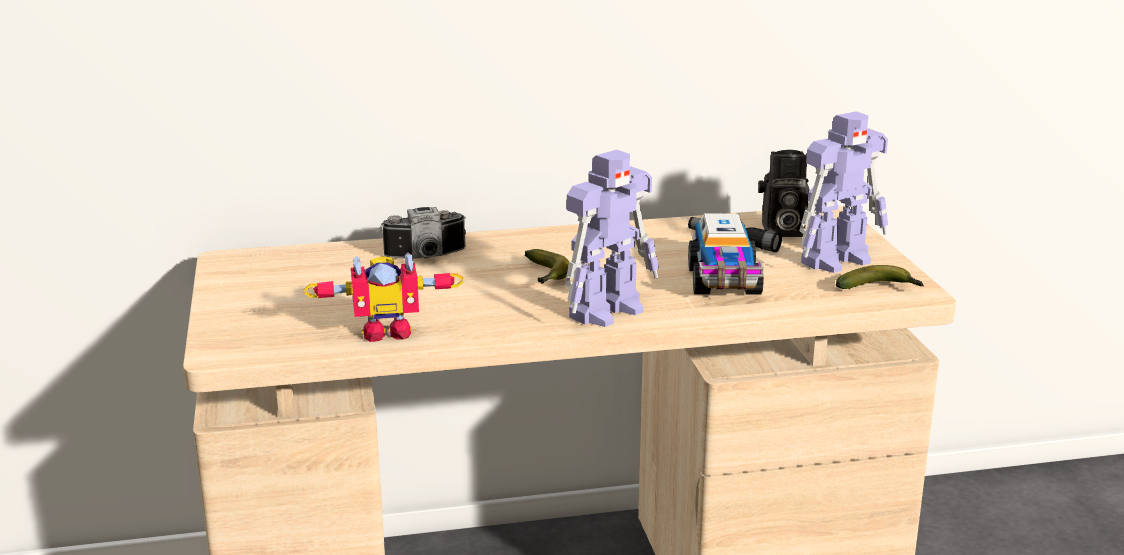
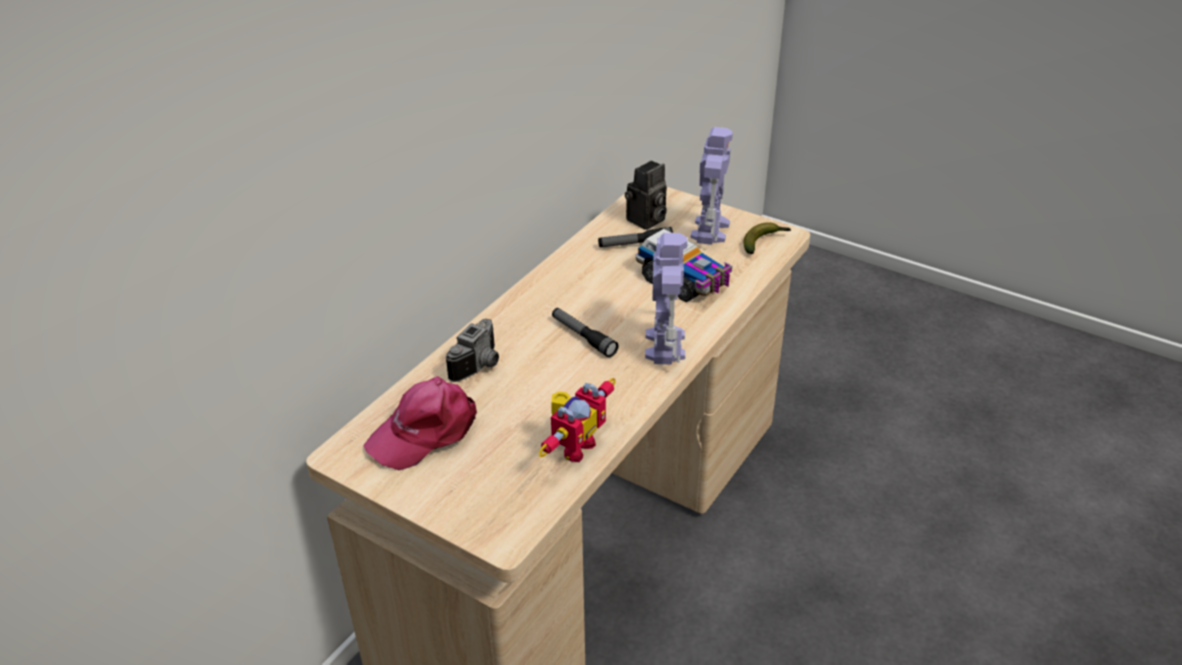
camera: 45 degrees left, 15 degrees up
(305, 273) = (425, 431): none -> pink cap
(546, 276) = (583, 337): banana -> flashlight

